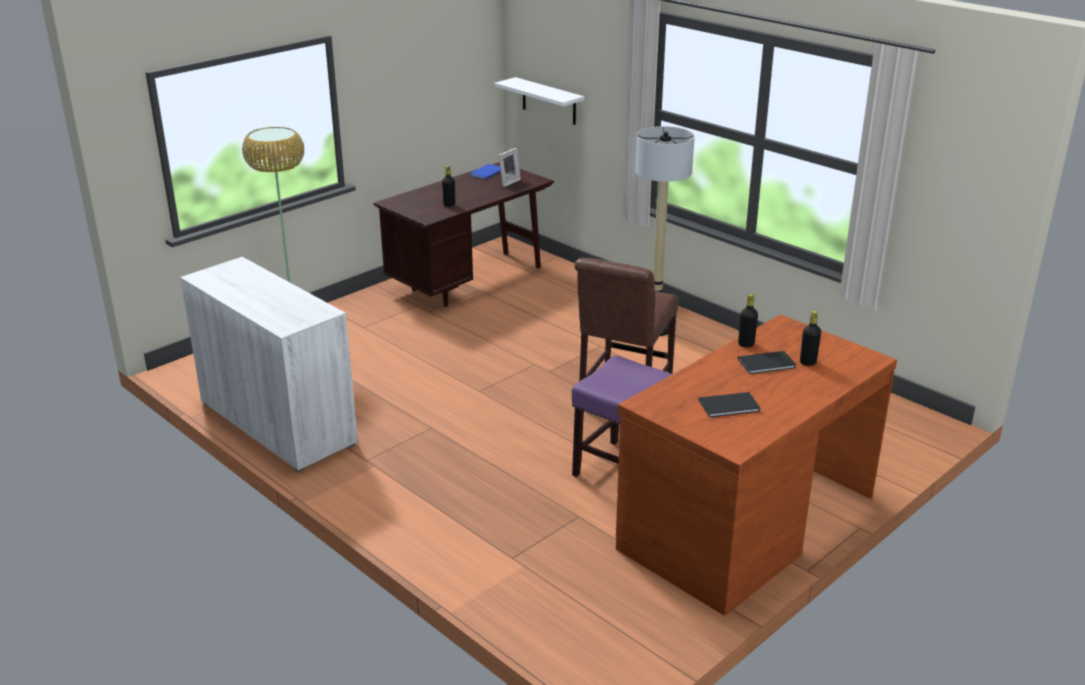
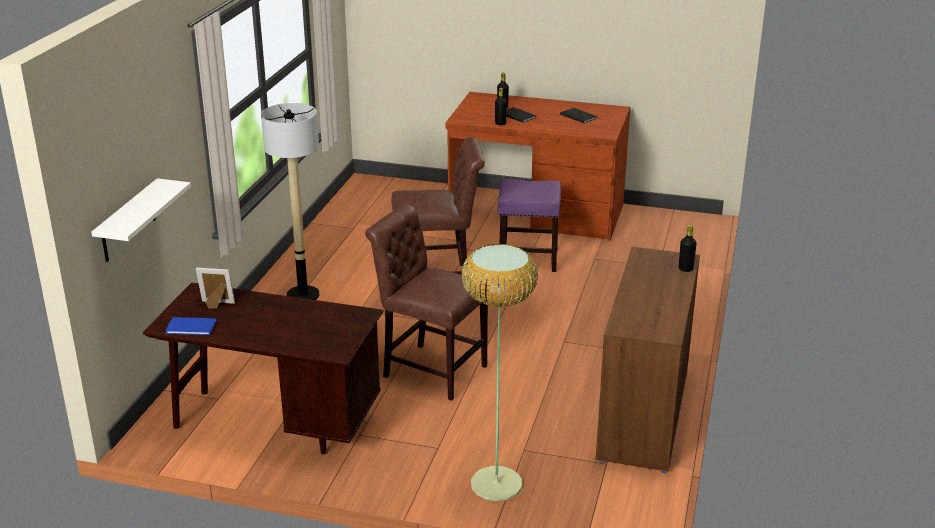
camera: 120 degrees left, 0 degrees up
(278, 423) = (643, 415): white cabinet -> brown cabinet
(449, 205) = (315, 315): black bottle -> black bottle (685, 269)
(467, 351) = (430, 369): none -> brown chair

